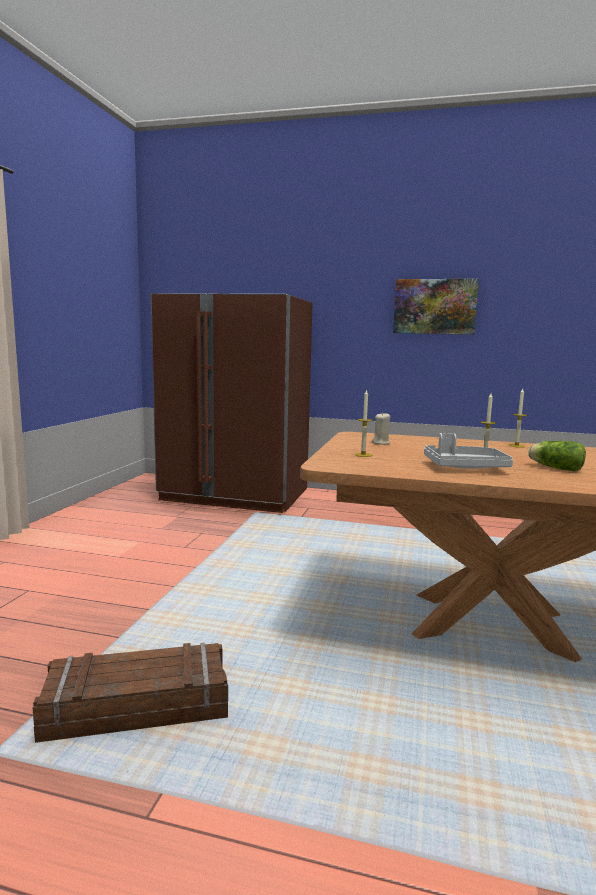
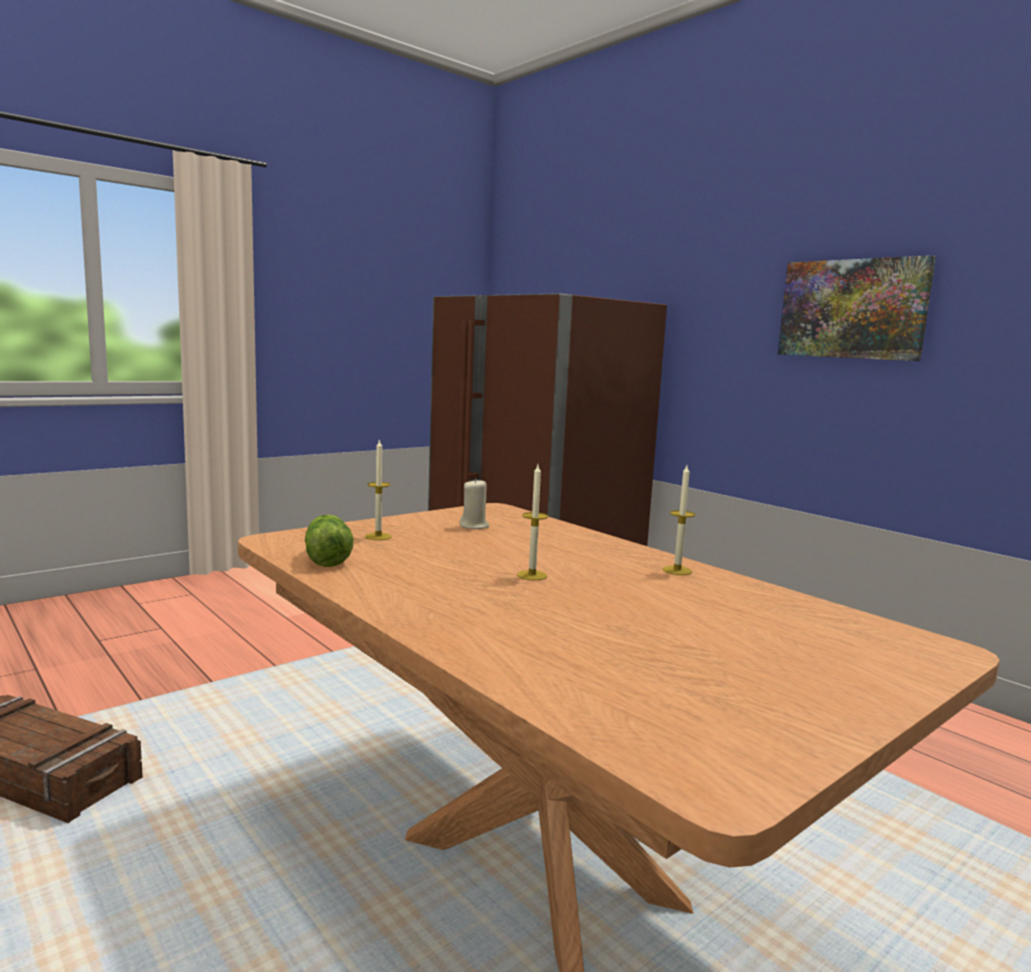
camera: 35 degrees right, 0 degrees up
(464, 467) = (432, 581): grey tray -> none
(554, 468) = (572, 616): lettuce -> lettuce (327, 558)

